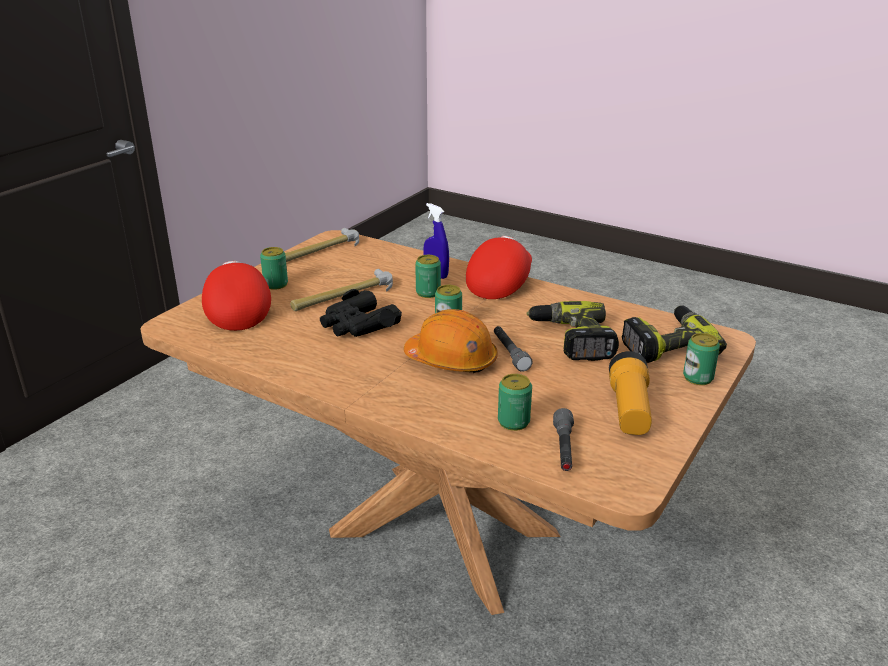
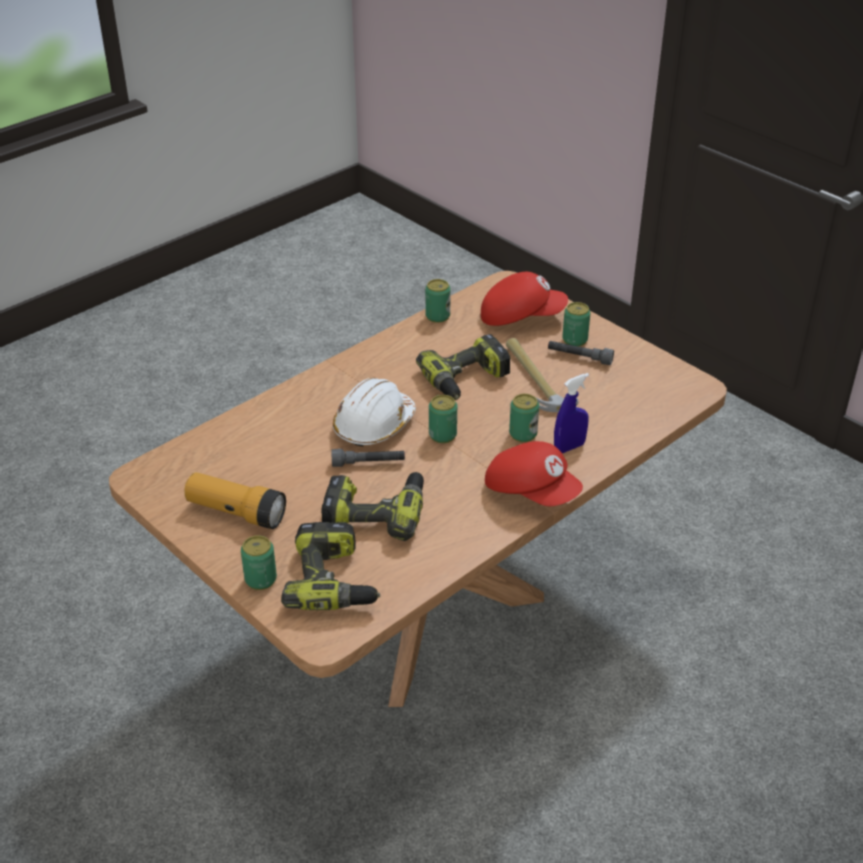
camera: 105 degrees right, 10 degrees up
(317, 251) = (658, 371): hammer -> none
(358, 325) = (466, 380): black binoculars -> power drill
(451, 360) = (374, 425): orange hard hat -> white hard hat
(513, 422) = (258, 440): can -> can (437, 316)
(564, 449) = (206, 458): grey flashlight -> grey flashlight (579, 357)

